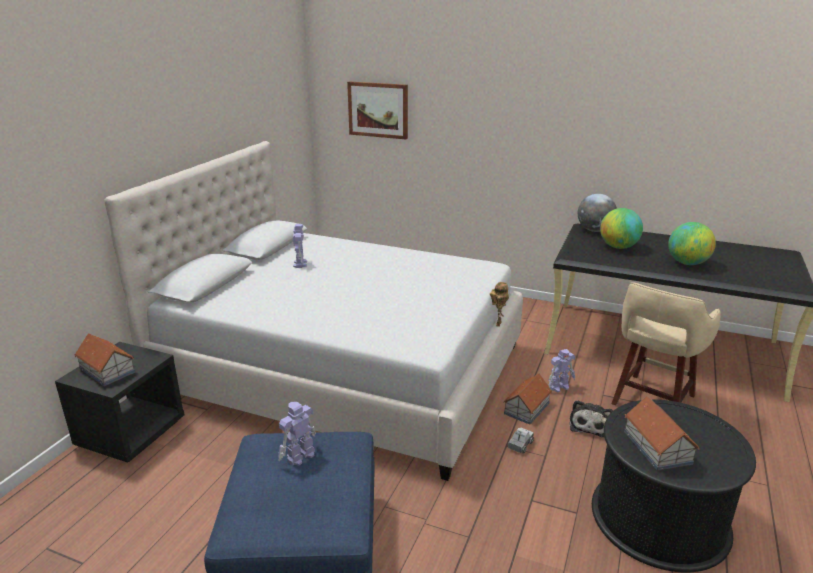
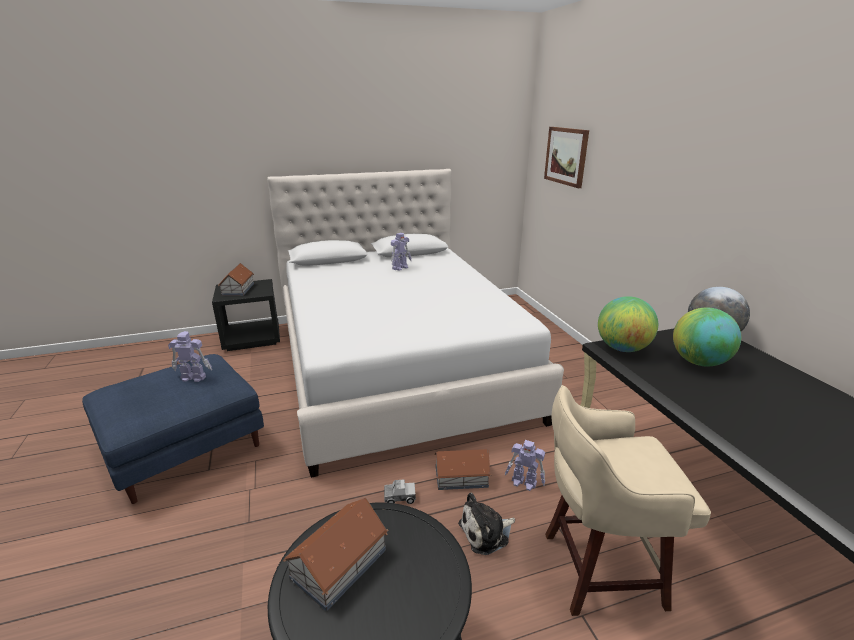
camera: 50 degrees right, 0 degrees up
(497, 323) = (479, 378): toy robot -> none
(687, 263) = (764, 421): globe -> globe (622, 348)

